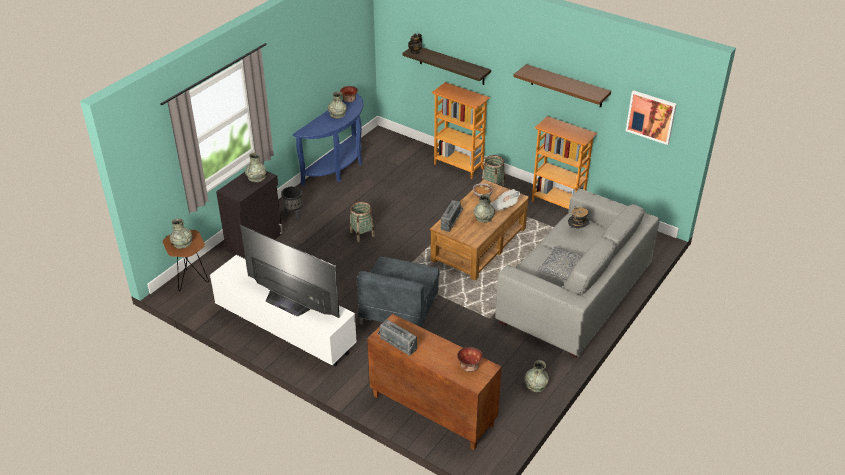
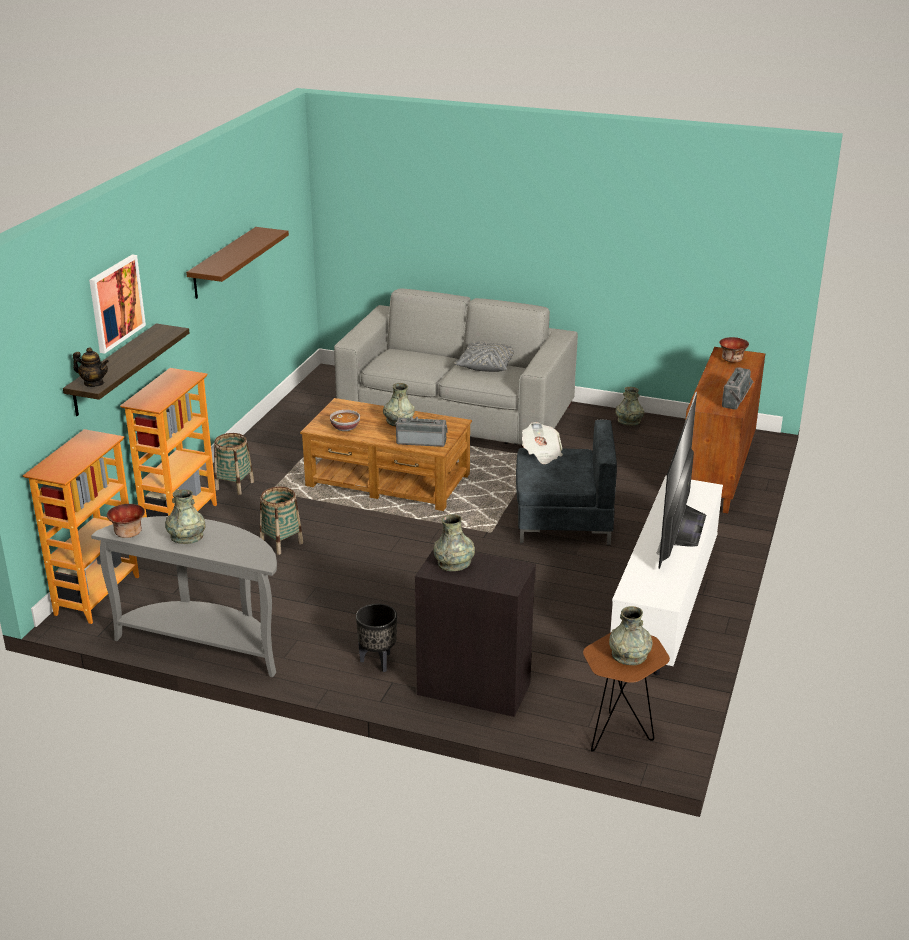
camera: 105 degrees left, 10 degrees down
(338, 167) = (205, 643): blue console table -> grey console table
(362, 234) = (403, 580): basket -> basket (281, 543)
(504, 206) = (365, 411): newspaper -> newspaper (541, 453)
(558, 203) = (266, 434): bookcase -> bookcase (96, 595)
(577, 231) = (403, 362): hat -> none
(651, 117) = (284, 227): picture -> picture (116, 303)

